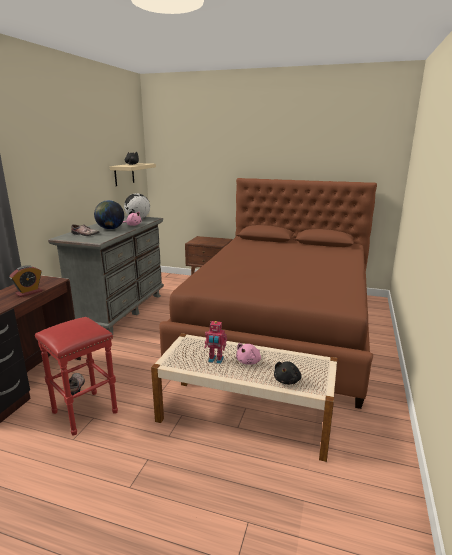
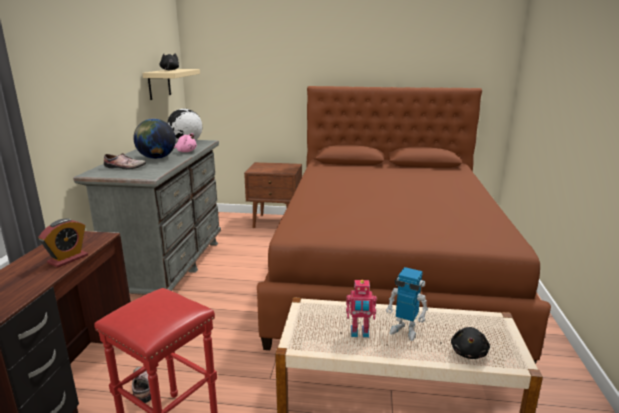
camera: 10 degrees left, 0 degrees up
(249, 361) = (404, 330): pink plush toy -> toy robot

